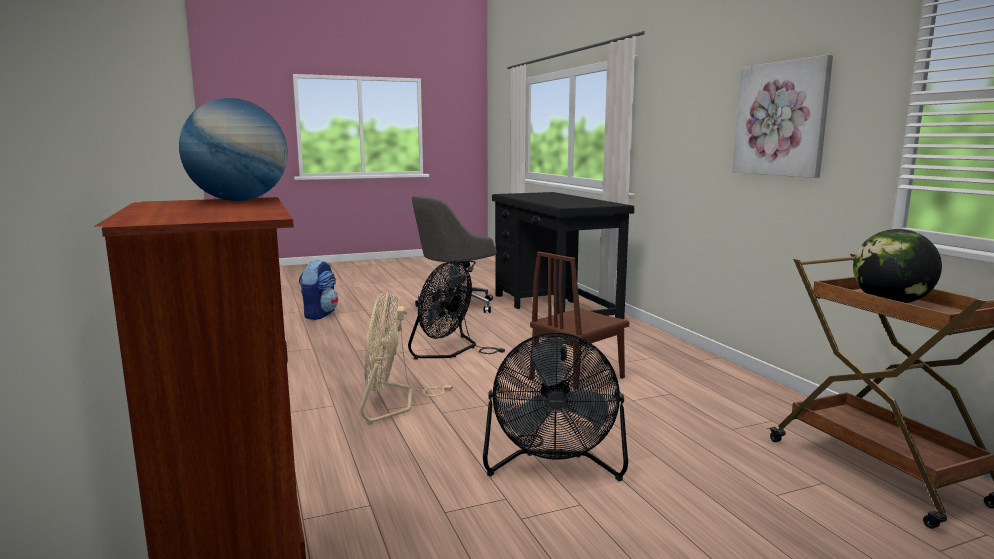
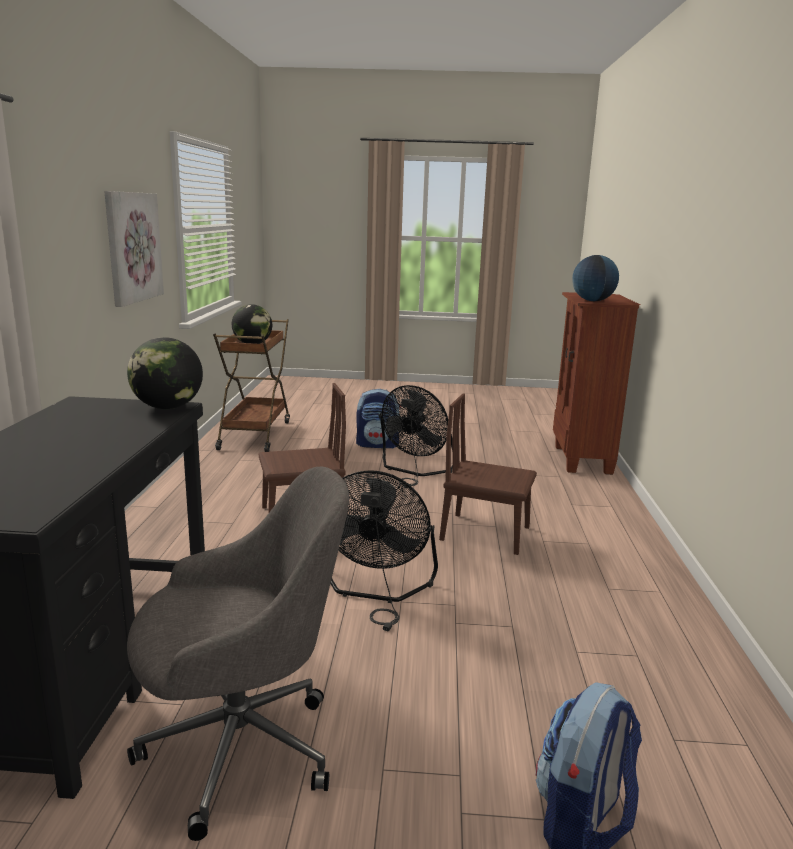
camera: 155 degrees left, 5 degrees up
(395, 400) = (485, 533): beige fan -> brown chair
(455, 349) = (375, 590): black fan -> black fan turned 135 degrees counterclockwise
(566, 206) = (168, 407): none -> globe
(672, 511) = (378, 445): none -> backpack

